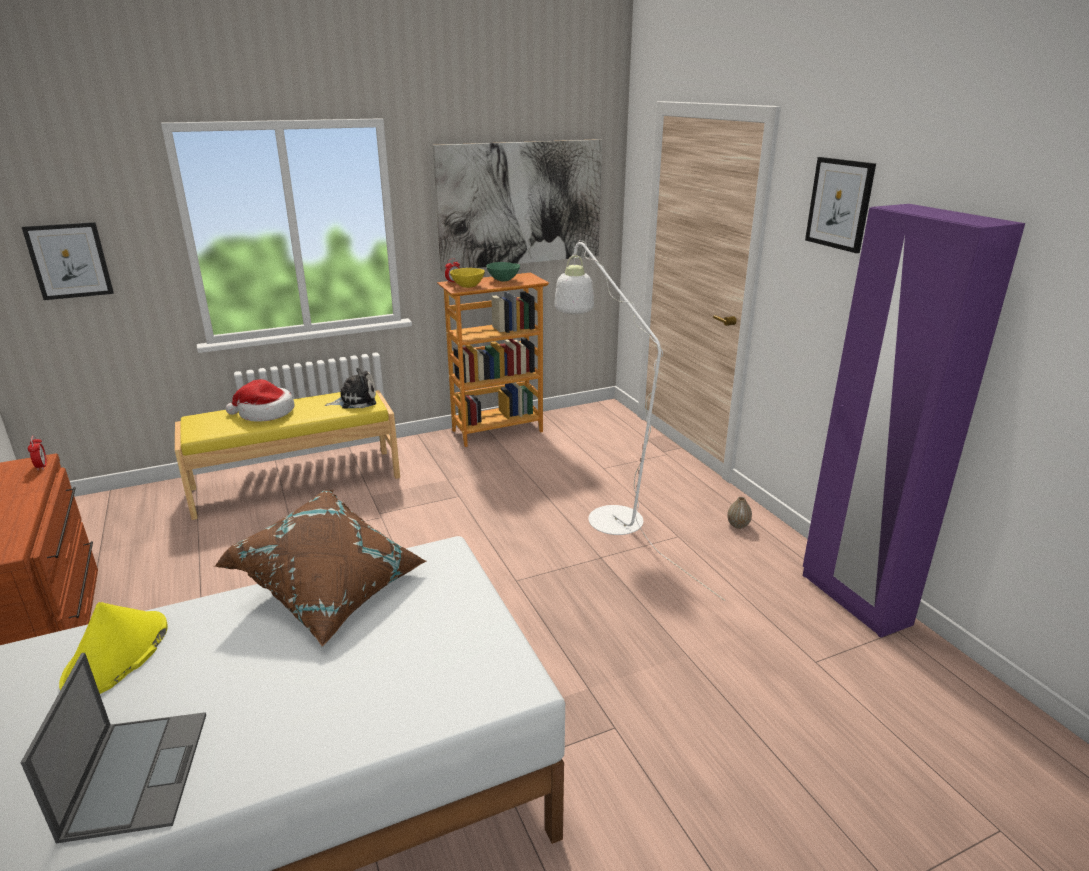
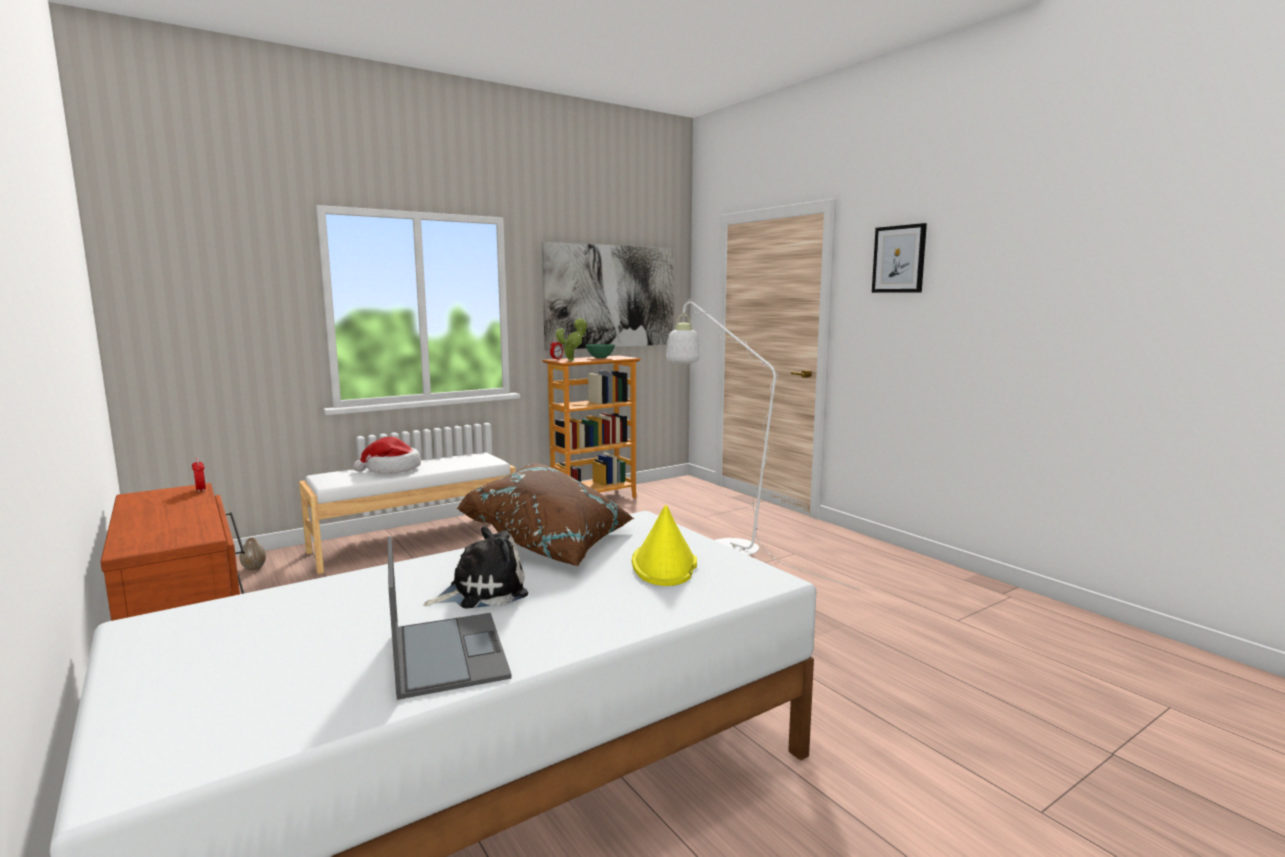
camera: 10 degrees left, 15 degrees down
(69, 260) = (215, 321): picture -> none
(117, 655) = (368, 591): yellow hat -> yellow hat (664, 564)
(296, 482) = (415, 542): yellow bench -> white bench
(355, 401) = (476, 459): plush toy -> plush toy (482, 591)
(468, 286) = (572, 360): yellow bowl -> potted plant
(738, 525) = (841, 543): vase -> vase (254, 568)
(854, 599) = (964, 580): purple wardrobe -> none

